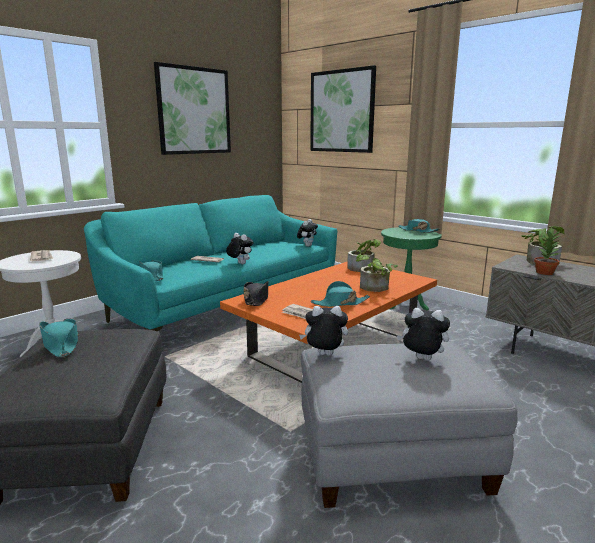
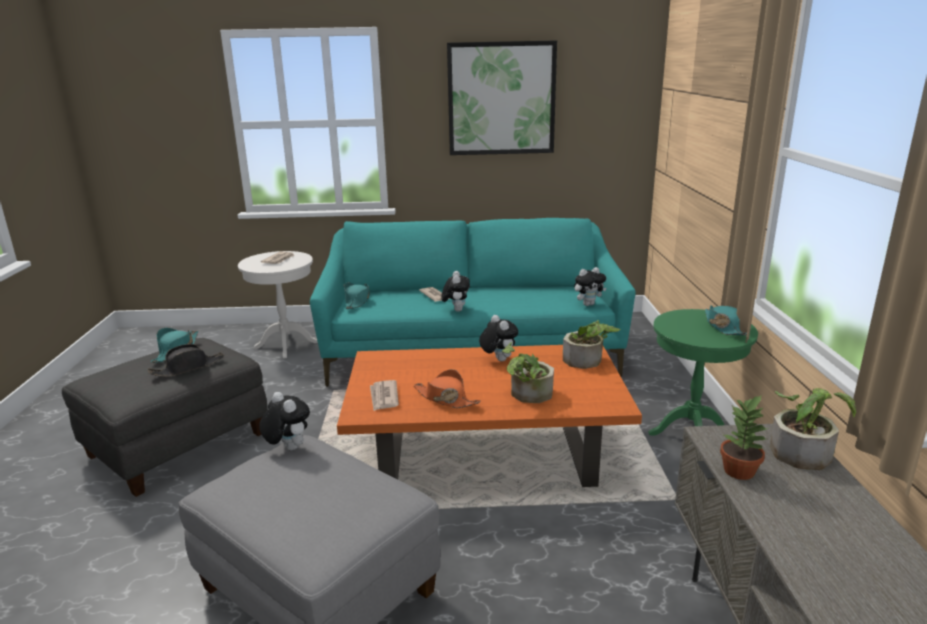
camera: 45 degrees right, 5 degrees up
(256, 299) = (387, 361): black hat -> black hat (188, 367)
(340, 303) = (446, 399): turquoise hat -> orange hat
(342, 111) = (704, 103): picture -> none
(421, 360) = (334, 498): plush toy -> plush toy (498, 359)

